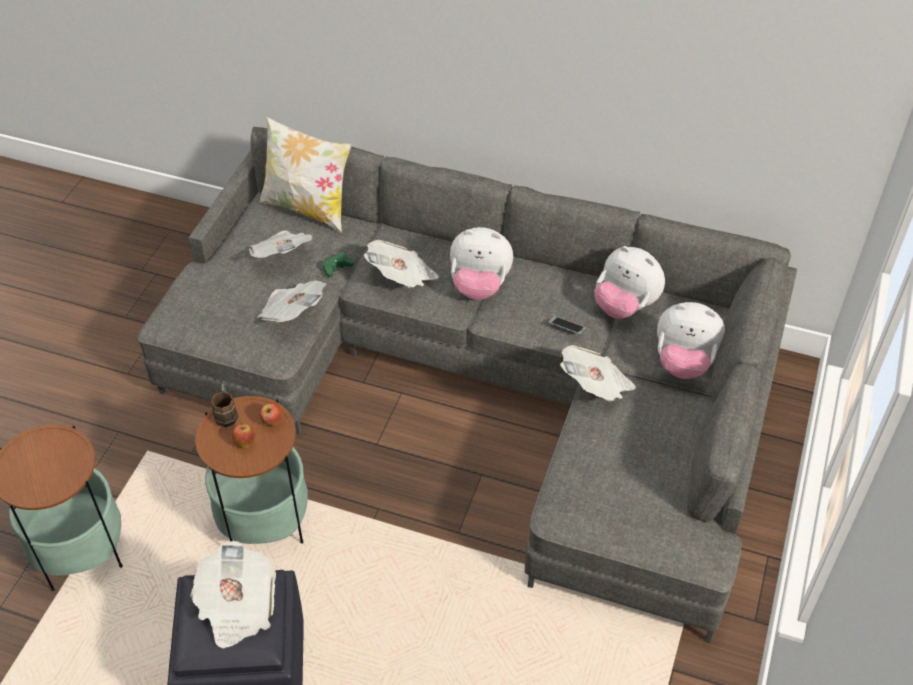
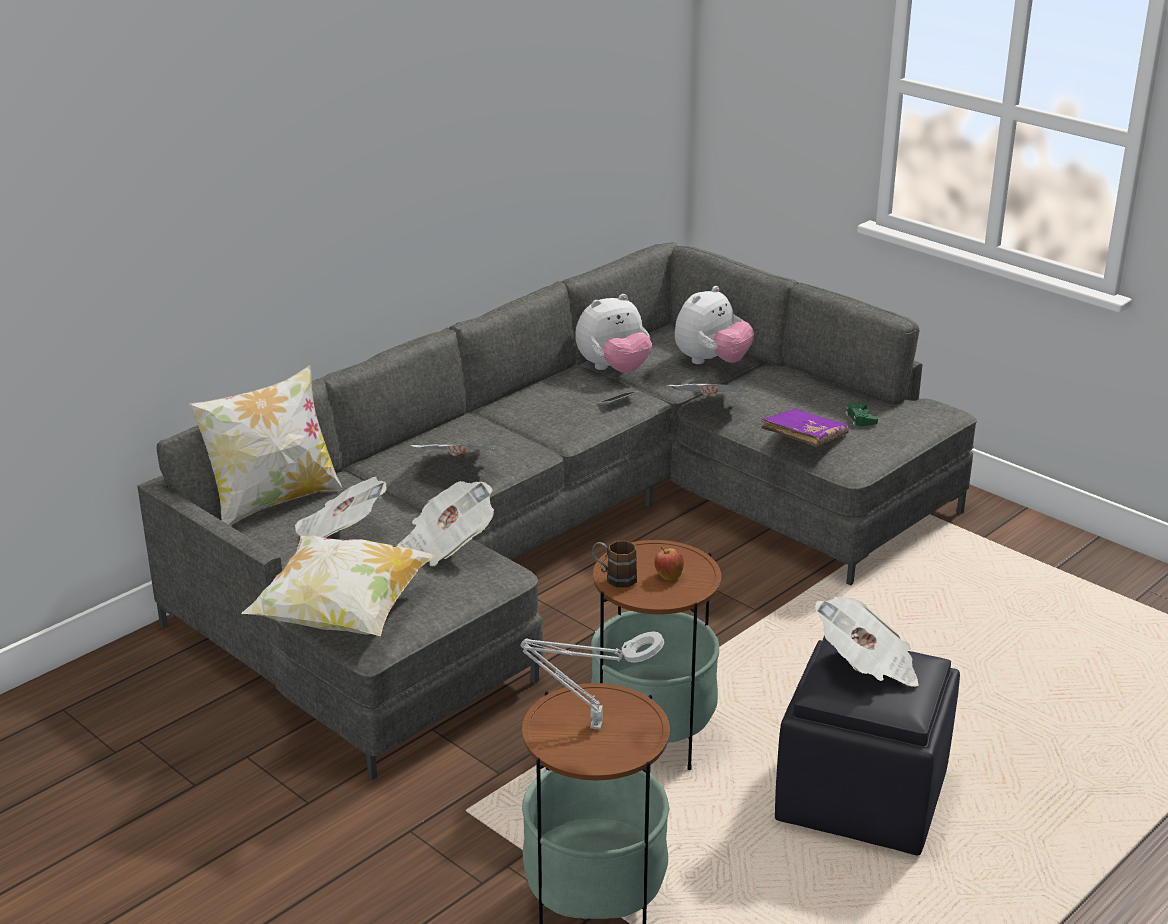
camera: 65 degrees left, 20 degrees down
(44, 462) = (591, 726): none -> grey table lamp
(187, 298) = (342, 615): none -> pillow
(272, 421) = (650, 552): apple -> none
(337, 267) = (396, 504): green game controller -> green game controller (860, 418)
(479, 286) = (513, 432): plush toy -> none
(576, 469) = (803, 441): none -> purple book

